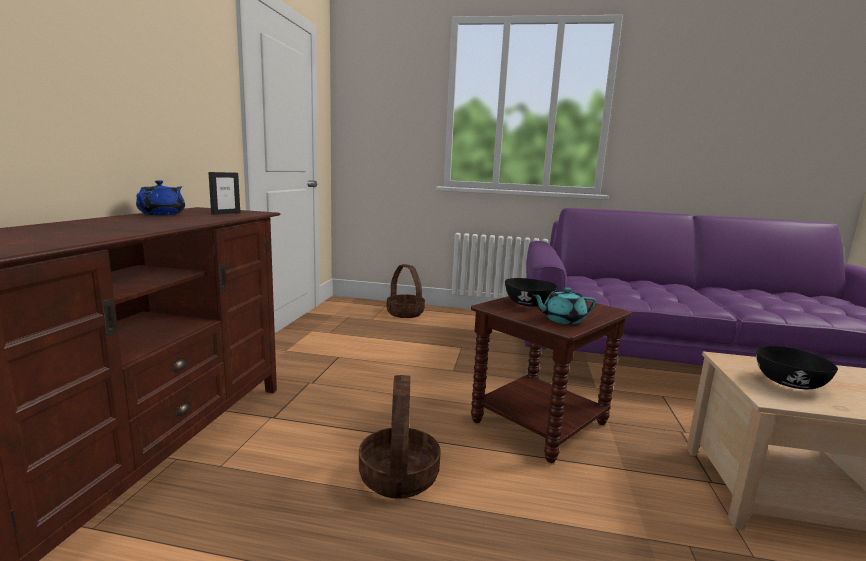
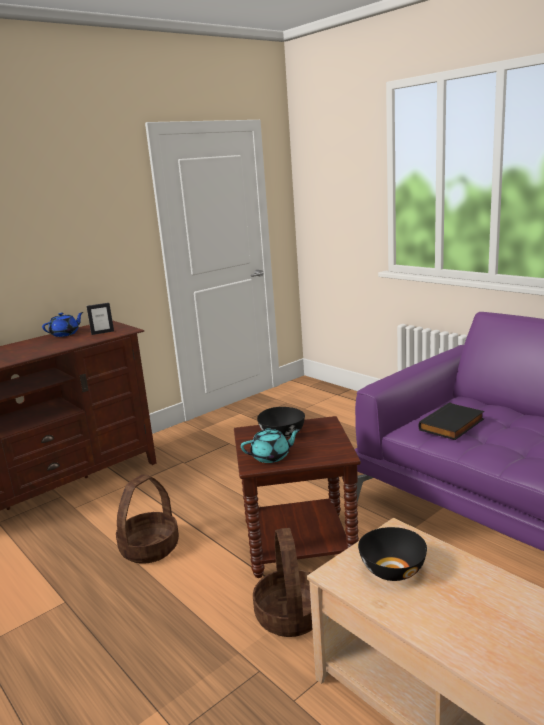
camera: 40 degrees right, 5 degrees up
(405, 313) = (343, 406): basket -> basket (290, 615)
(562, 320) = (271, 456): turquoise teapot -> turquoise teapot turned 135 degrees clockwise
(610, 289) = (452, 425): none -> black book

